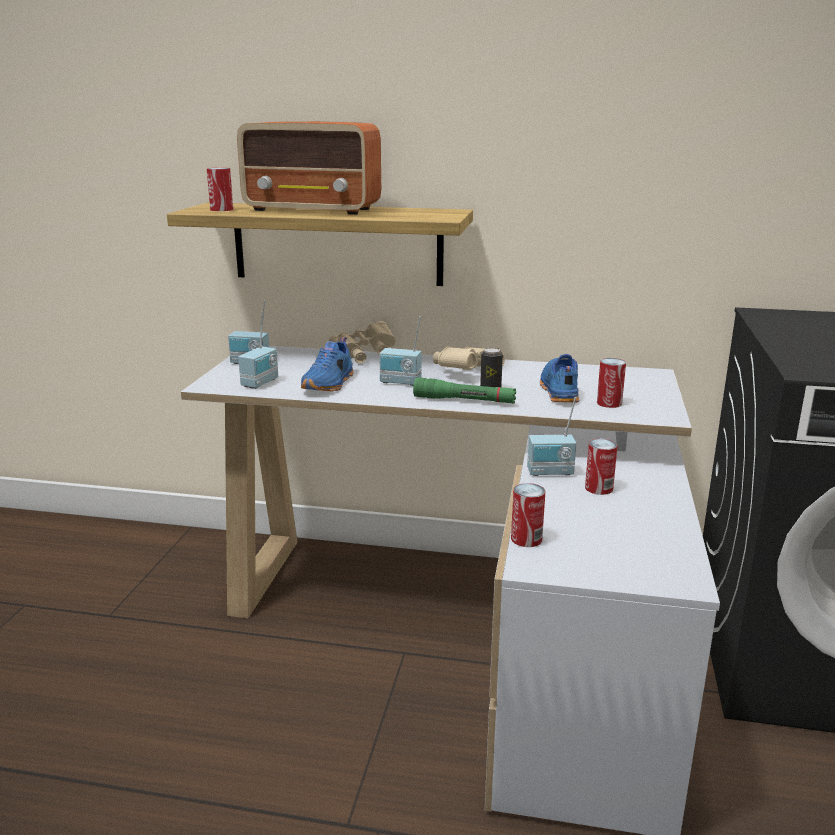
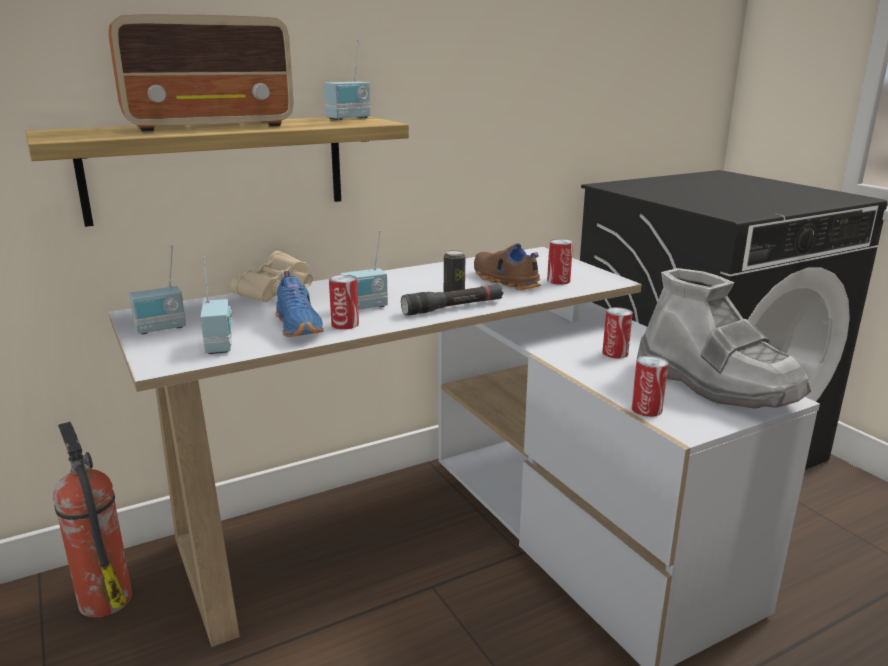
camera: 40 degrees left, 0 degrees up
(206, 557) = (104, 598): none -> fire extinguisher
(221, 209) = (92, 134): can -> can (345, 324)
(464, 400) = (453, 307): green flashlight -> black flashlight
(466, 372) = (403, 284): beige binoculars -> none
(550, 473) = (564, 353): radio -> radio (349, 119)
(558, 390) = (504, 280): blue shoe -> brown shoe
(642, 546) = (716, 384): none -> grey boot

